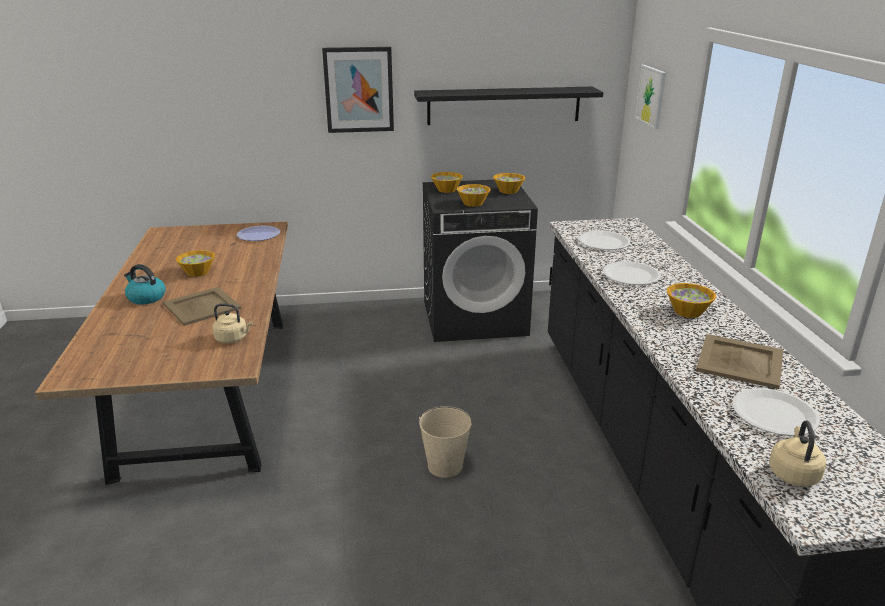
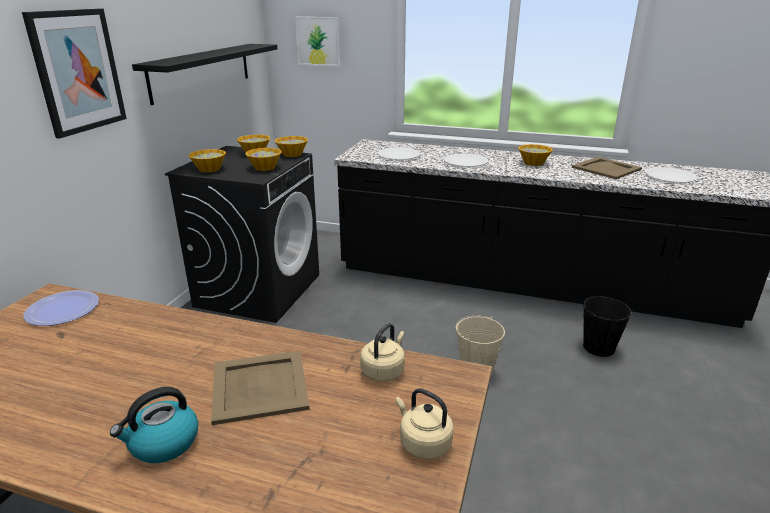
camera: 65 degrees left, 0 degrees up
(197, 272) = (127, 378): bowl -> bowl (292, 154)
(563, 554) = (599, 347): none -> black bucket
(793, 473) = (732, 188): beige kettle -> beige kettle (423, 443)

